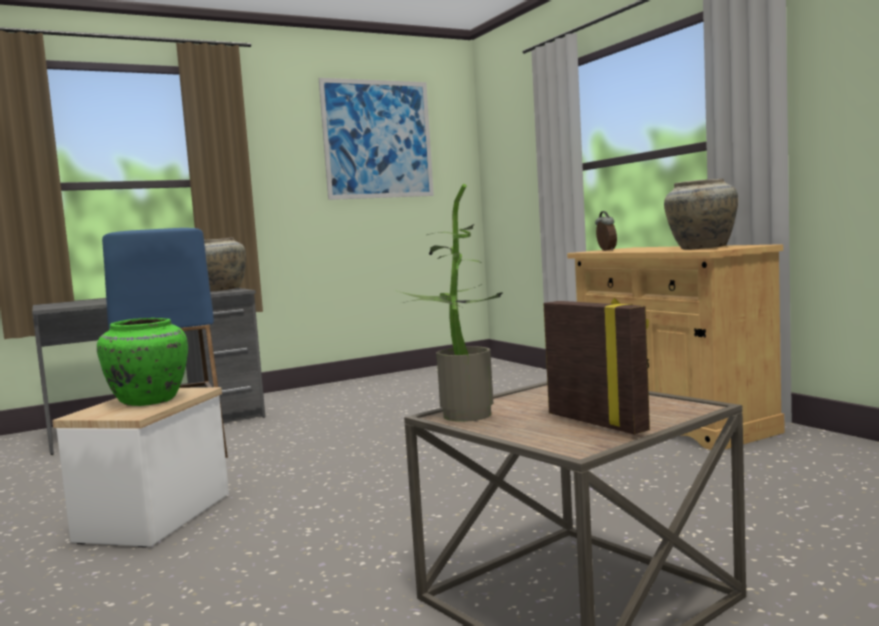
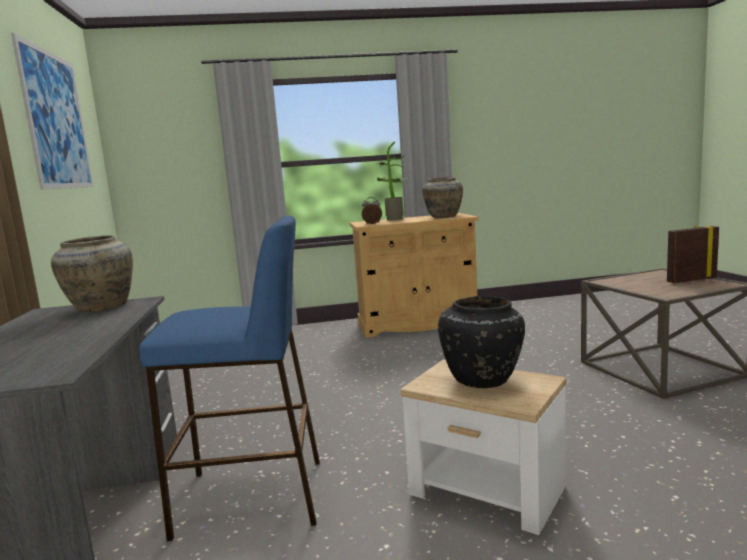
camera: 70 degrees left, 5 degrees up
(148, 401) = (483, 380): green vase -> black vase
(459, 416) = (665, 294): potted plant -> potted plant (394, 219)

